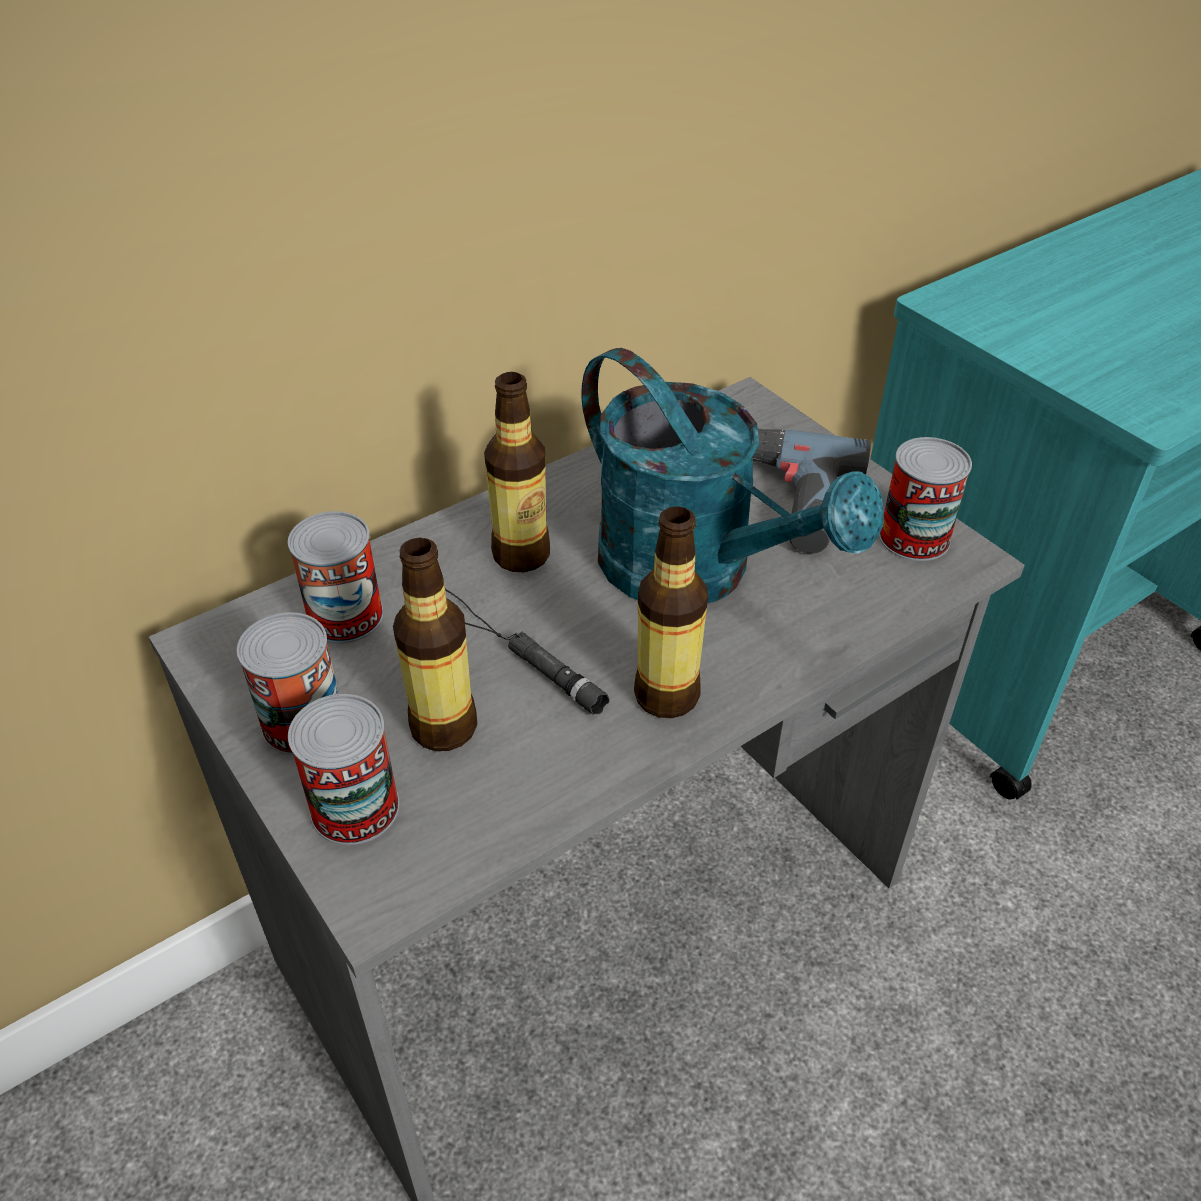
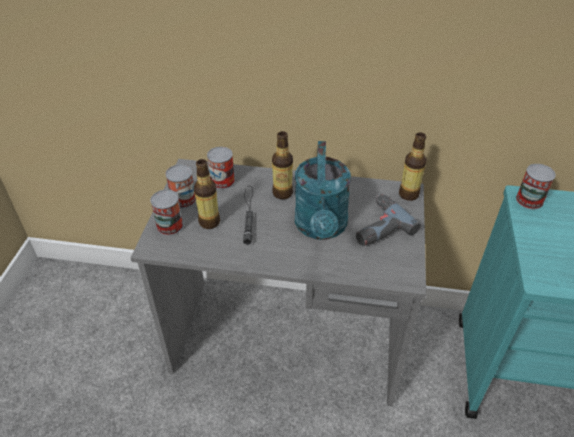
camera: 45 degrees right, 0 degrees up
(666, 695) = (268, 252): bottle -> bottle (408, 194)
(914, 537) = (401, 262): can -> can (529, 200)

